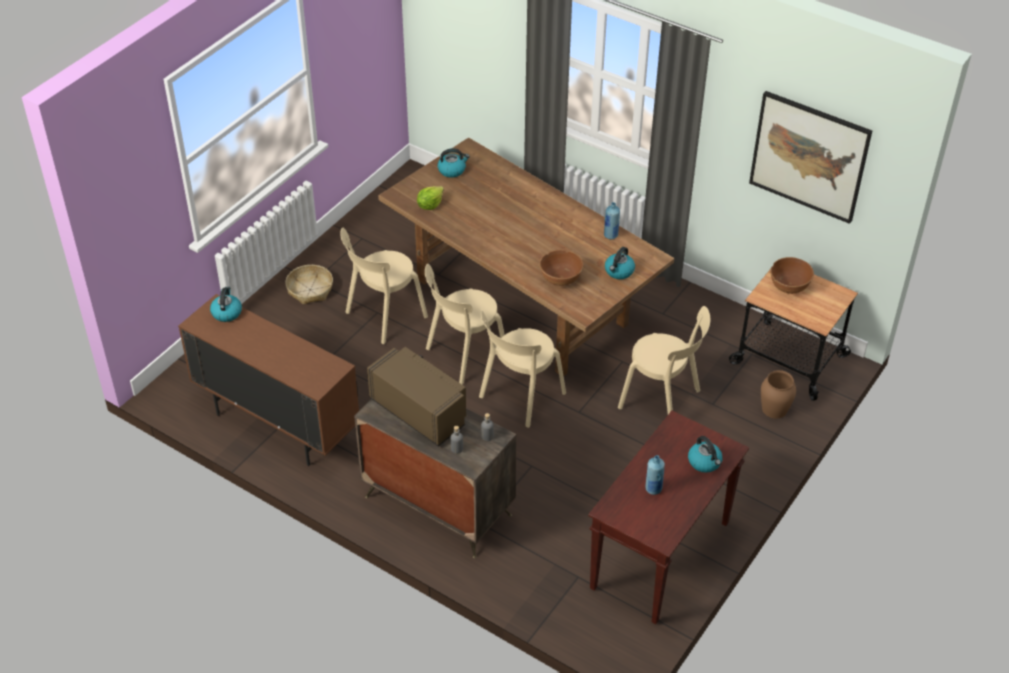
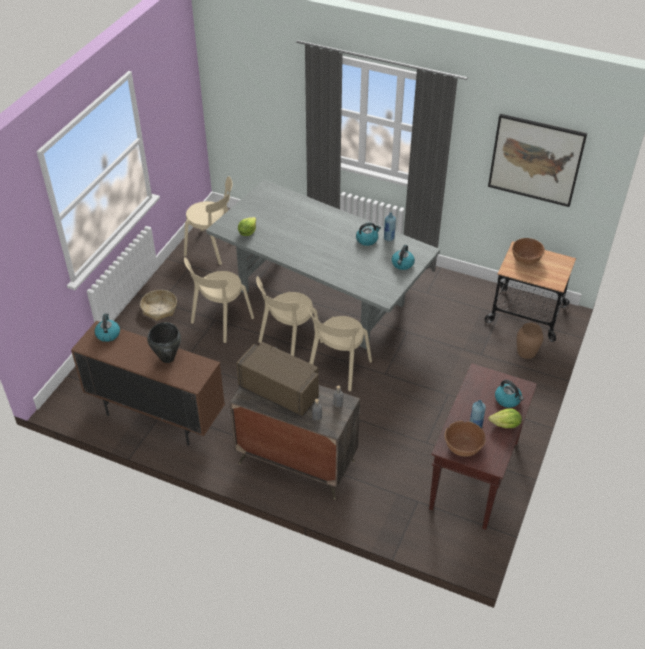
camera: 10 degrees left, 0 degrees up
(291, 352) = (167, 358): none -> black cooking pot
(452, 170) = (258, 205): kettle -> kettle (367, 239)
(522, 302) = (322, 298): brown dining table -> grey dining table
(560, 278) = (360, 274): brown bowl -> brown bowl (463, 447)
(663, 401) = (444, 357): beige chair -> beige chair (213, 248)
(692, 493) = (505, 425): none -> lettuce

